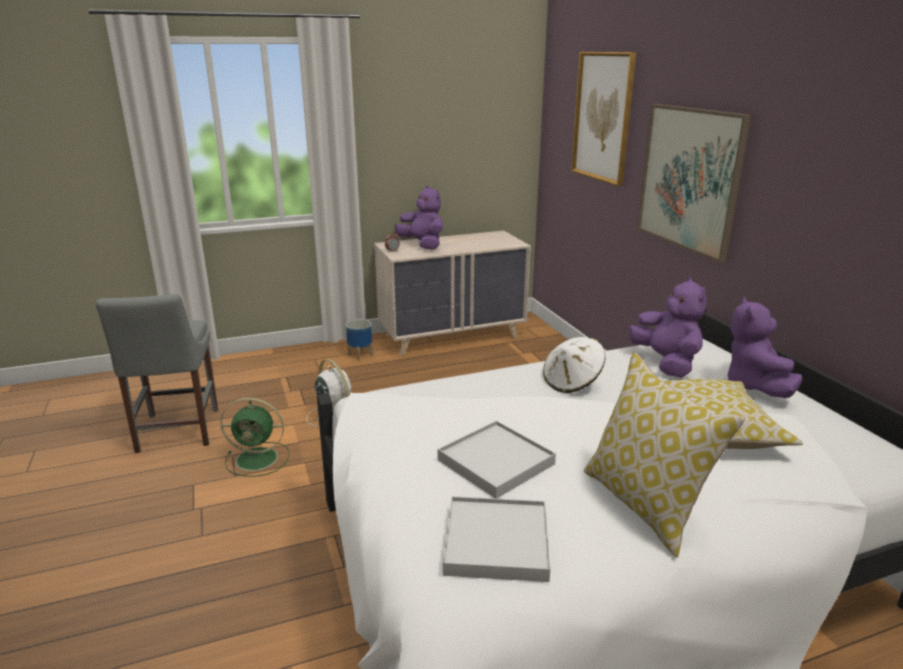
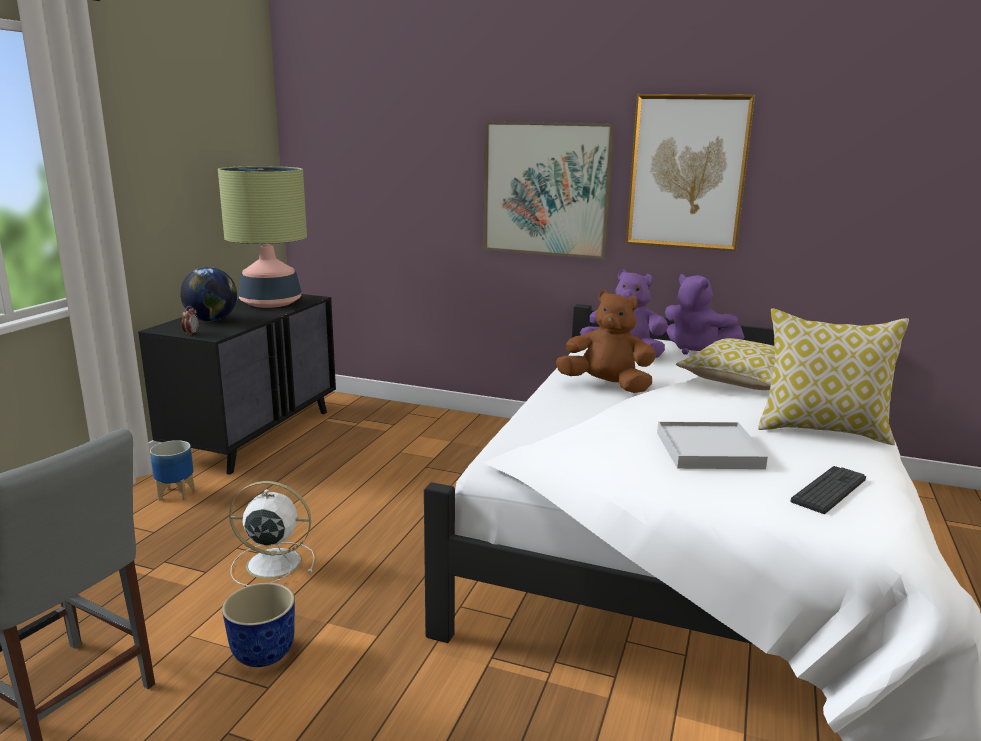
camera: 50 degrees left, 5 degrees down
(259, 459) = (263, 653): green fan -> planter
(422, 245) = (211, 320): purple plush toy -> globe
(452, 336) = (255, 434): beige dresser -> black dresser
(482, 241) = (270, 303): none -> table lamp
(496, 542) = (829, 490): white tray -> keyboard
(572, 382) = (606, 386): white hat -> brown plush toy
(603, 117) = (401, 140): picture -> picture (687, 172)

